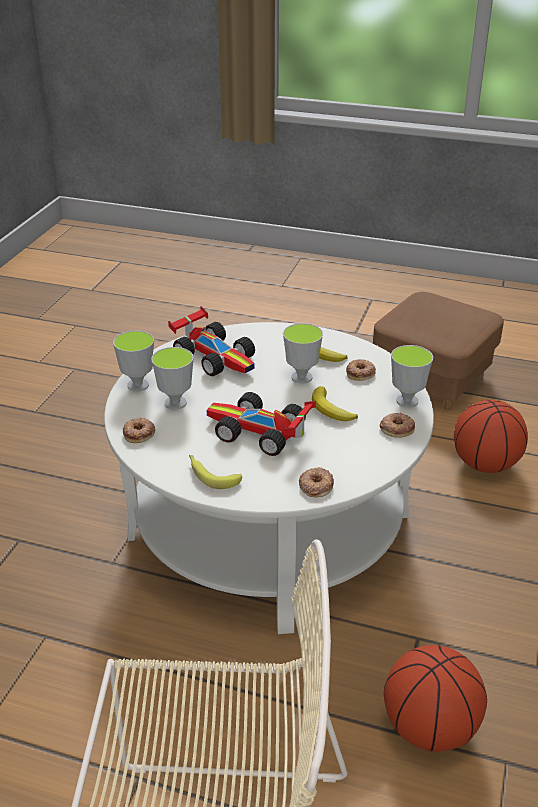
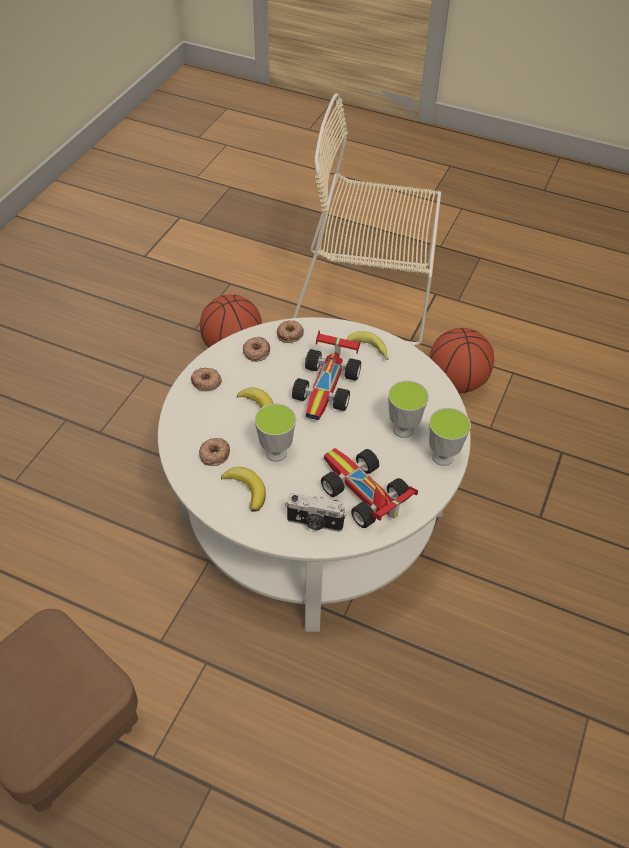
camera: 175 degrees left, 15 degrees up
(139, 433) = (433, 396): donut -> donut (256, 351)
(256, 338) = (315, 523): none -> camera
(259, 433) = (328, 387): toy car -> toy car turned 75 degrees clockwise
(407, 401) = (183, 412): cup -> none
(485, 464) = (74, 566): basketball -> basketball (457, 382)

